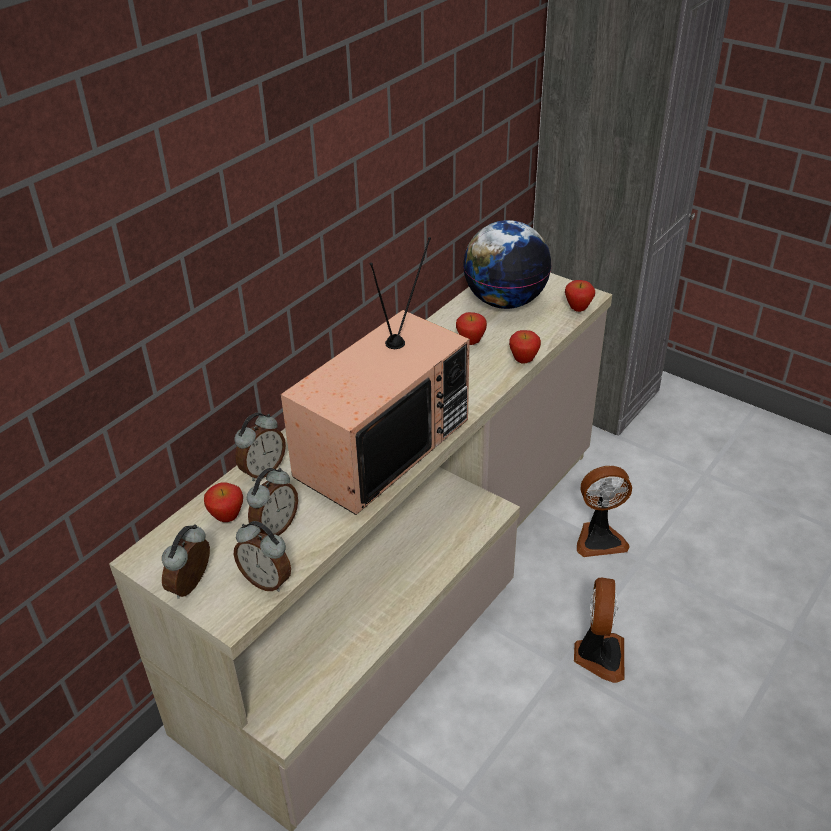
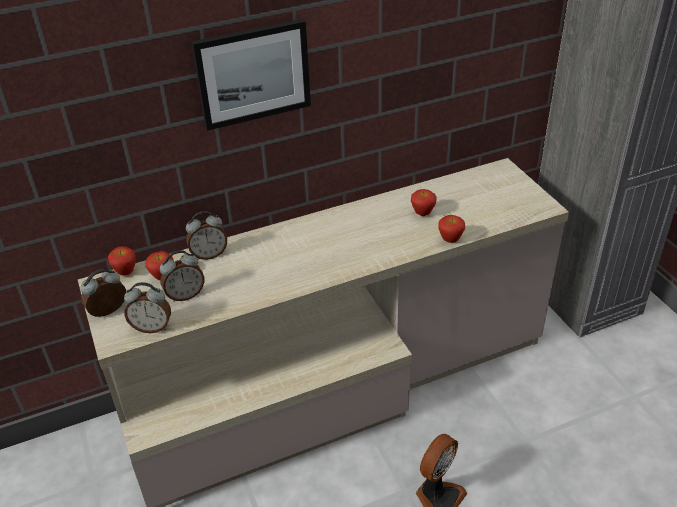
camera: 30 degrees right, 0 degrees up
(267, 580) = (152, 327): alarm clock -> alarm clock turned 60 degrees counterclockwise
(278, 216) = (253, 73): none -> picture
(381, 445) = (297, 265): television -> none
(505, 301) = (476, 191): globe -> none
(578, 309) = (529, 215): apple -> apple (126, 272)
(599, 538) = (504, 411): fan -> none

